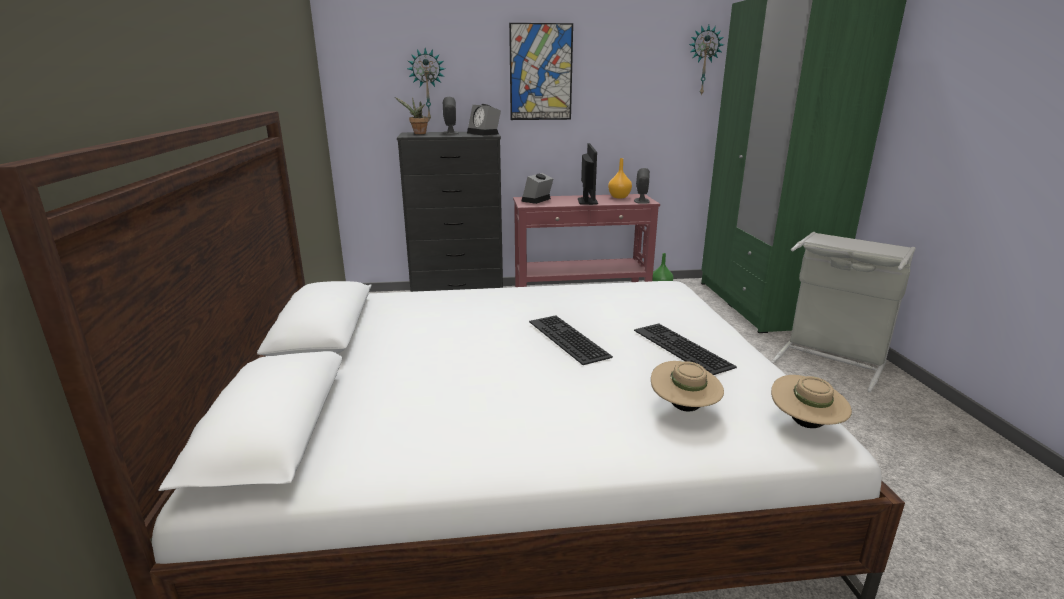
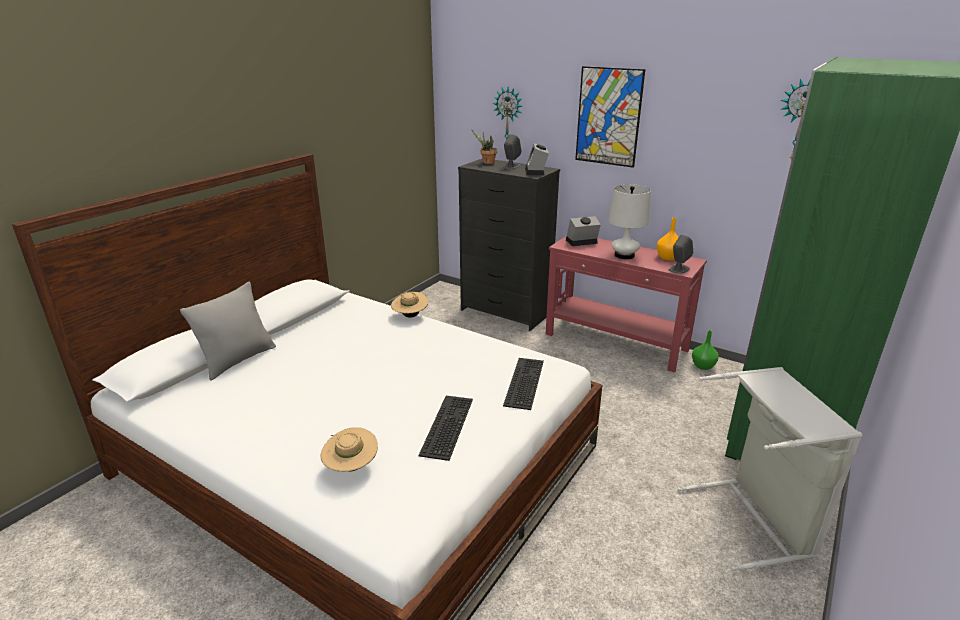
camera: 40 degrees right, 5 degrees up
(345, 388) = (238, 360): none -> grey pillow
(565, 338) = (389, 381): keyboard -> keyboard (522, 382)
(587, 201) = (624, 255): monitor -> white table lamp
(805, 424) = (399, 523): beige hat -> beige hat (410, 316)

